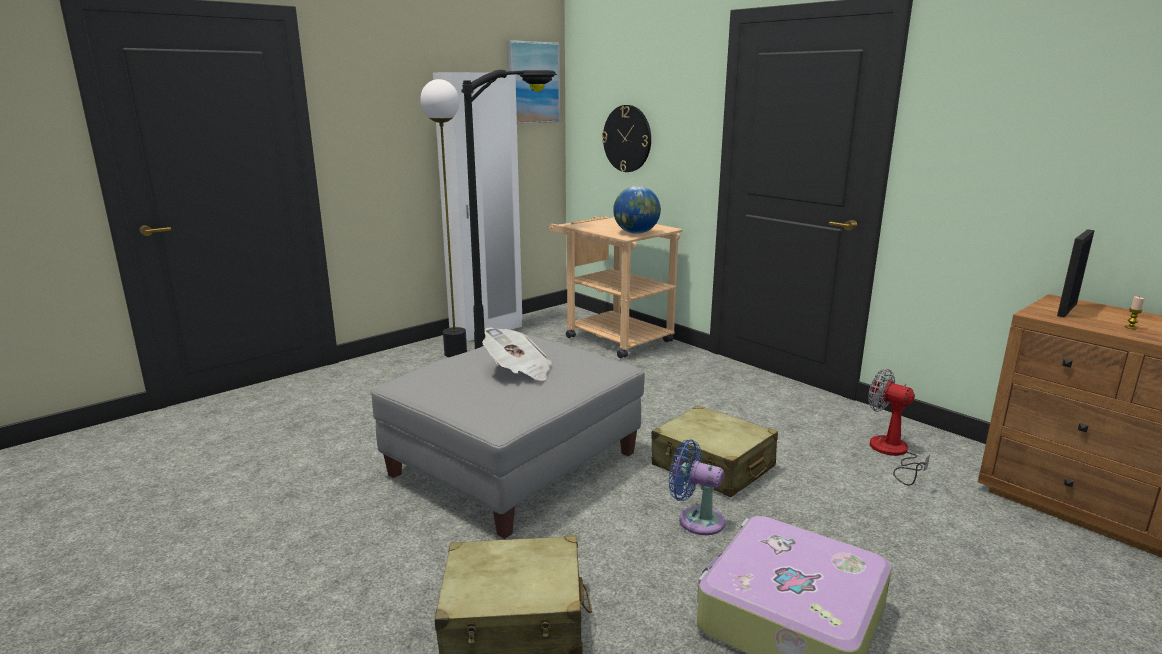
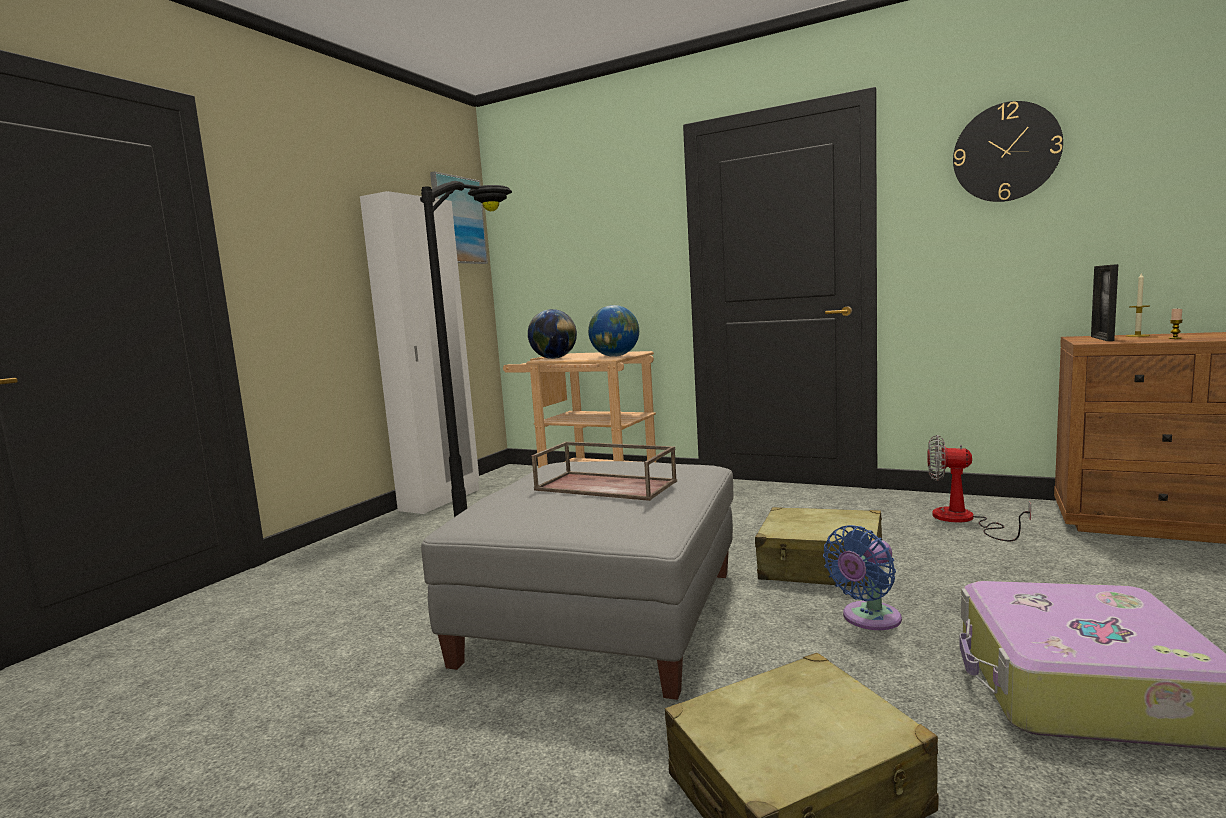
camera: 20 degrees left, 10 degrees down
(456, 353) = (422, 526): floor lamp -> none
(519, 371) = (607, 485): newspaper -> brown tray
(588, 225) = (554, 358): none -> globe
(627, 138) = (573, 270): wall clock -> wall clock (1006, 152)
(696, 520) = (867, 619): blue fan -> blue fan turned 45 degrees counterclockwise
(1115, 312) = (1137, 336): none -> candle

